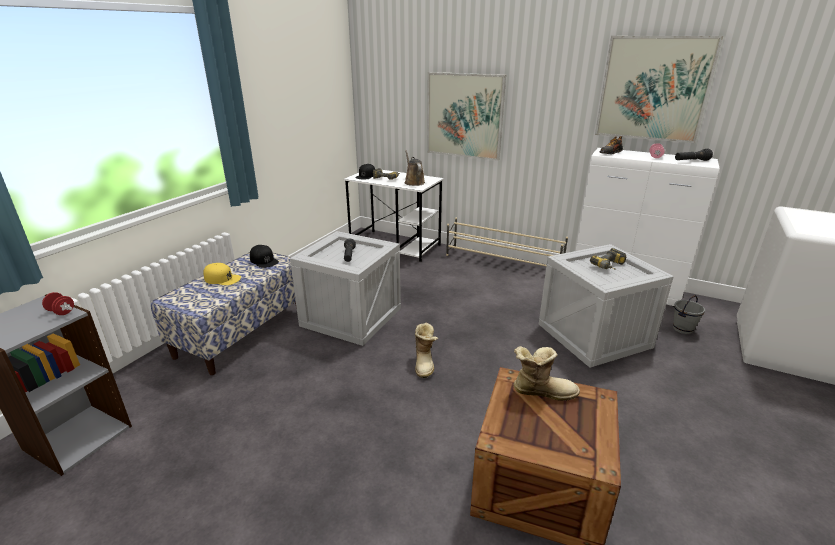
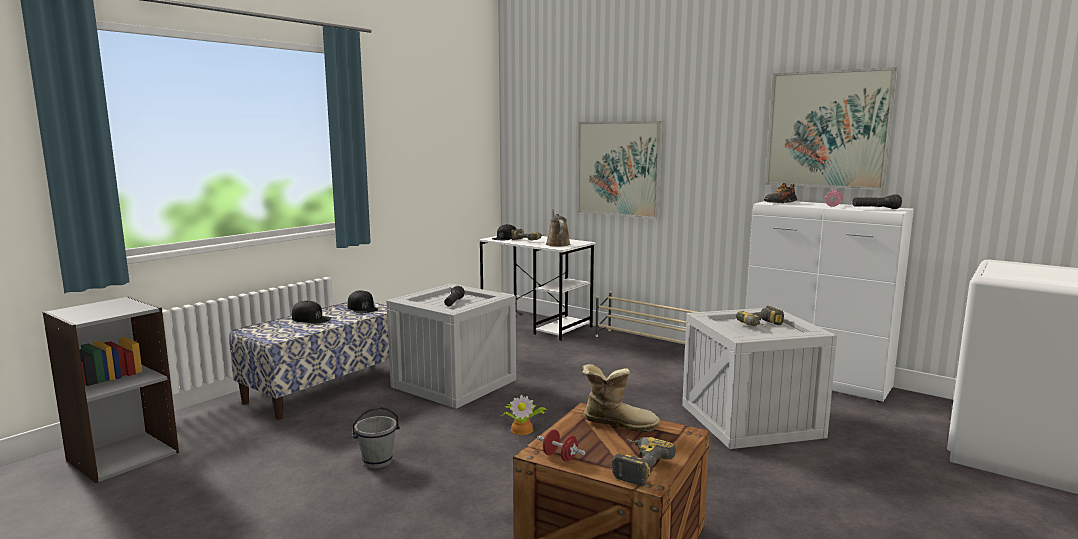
camera: 10 degrees right, 15 degrees down
(61, 312) = (136, 306): red dumbbell -> red dumbbell (560, 457)
(222, 278) = (311, 318): yellow cap -> black cap
(425, 363) = (522, 429): boot -> potted plant
(583, 447) = (637, 467): none -> power drill
(683, 329) = (878, 424): grey bucket -> grey bucket (377, 462)

